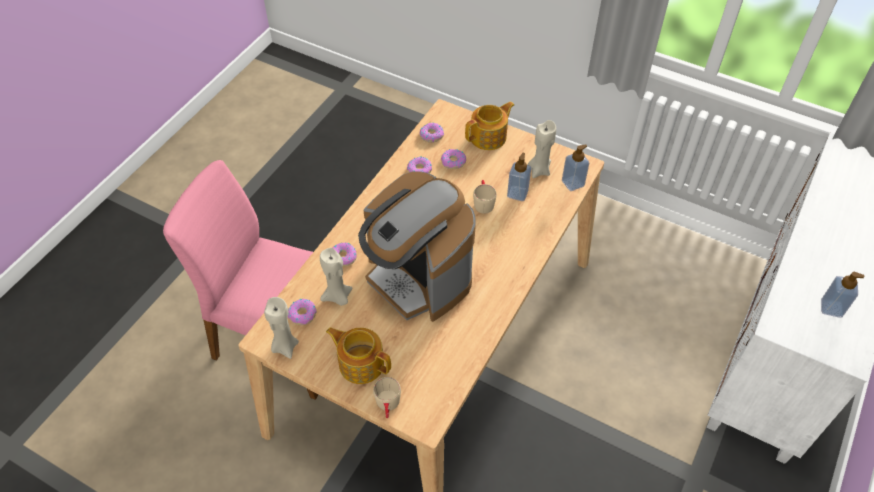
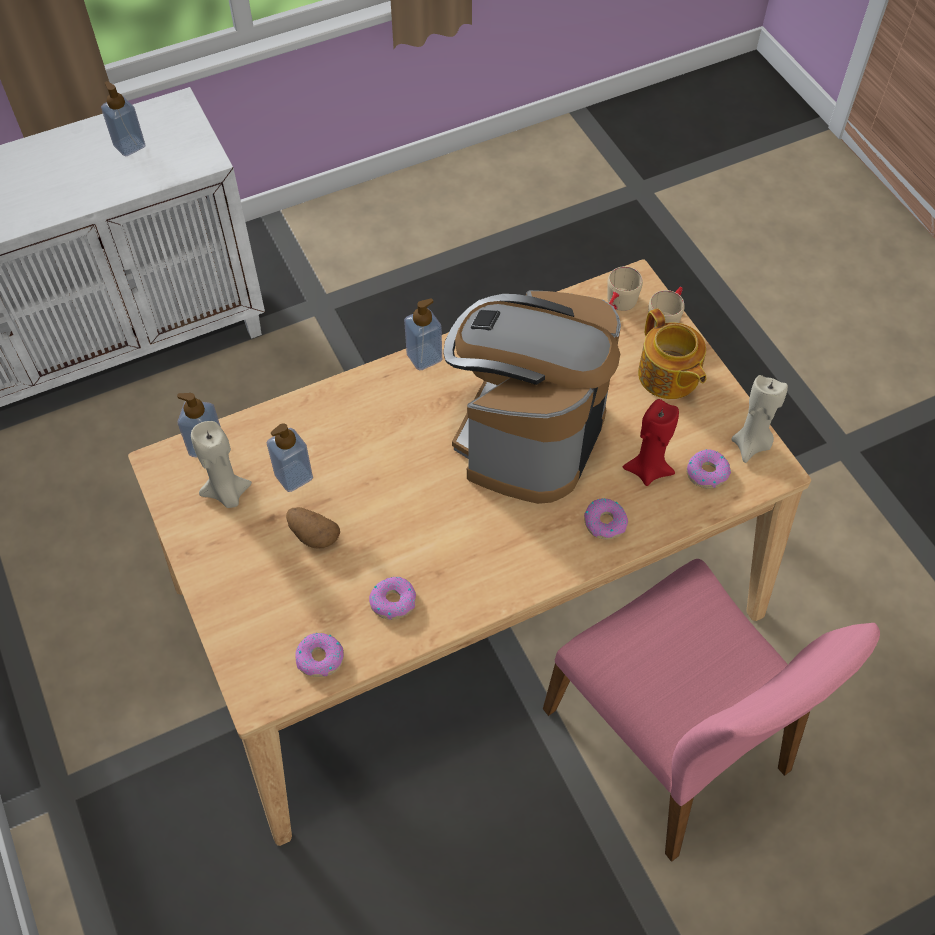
camera: 145 degrees left, 5 degrees up
(338, 297) = (647, 470): beige candle -> red candle
(418, 279) = (527, 435): coffee machine -> coffee machine turned 150 degrees counterclockwise
(453, 162) = (332, 584): donut -> none
(482, 175) = (313, 535): none -> potato
(483, 202) = (351, 491): beige mug -> beige mug (618, 305)
(489, 137) = (238, 596): teapot -> none
(513, 290) = (424, 357): none -> soap dispenser

